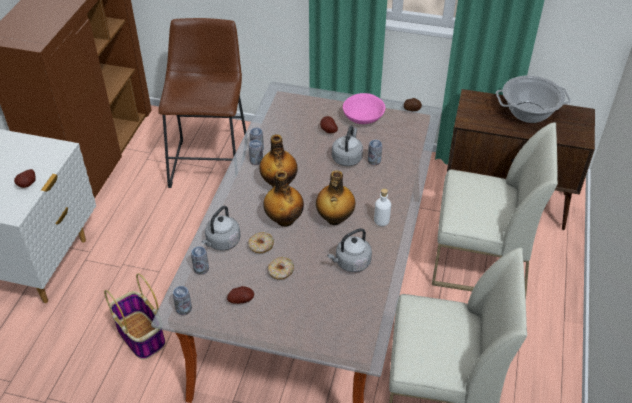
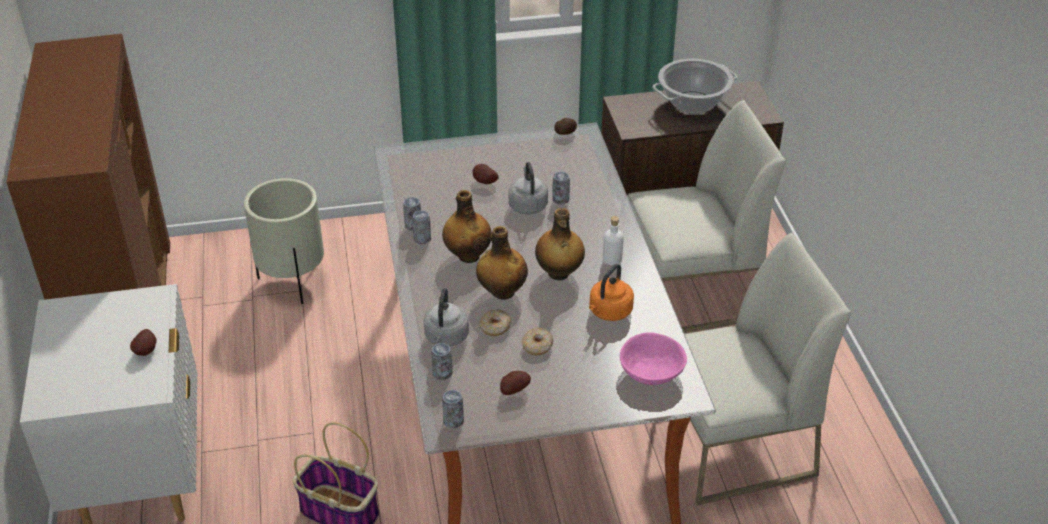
camera: 25 degrees left, 5 degrees down
(211, 160) = (293, 281): brown stool -> beige planter
(351, 263) = (609, 312): grey kettle -> orange kettle
(364, 117) = (516, 156): pink bowl -> pink bowl (652, 371)

